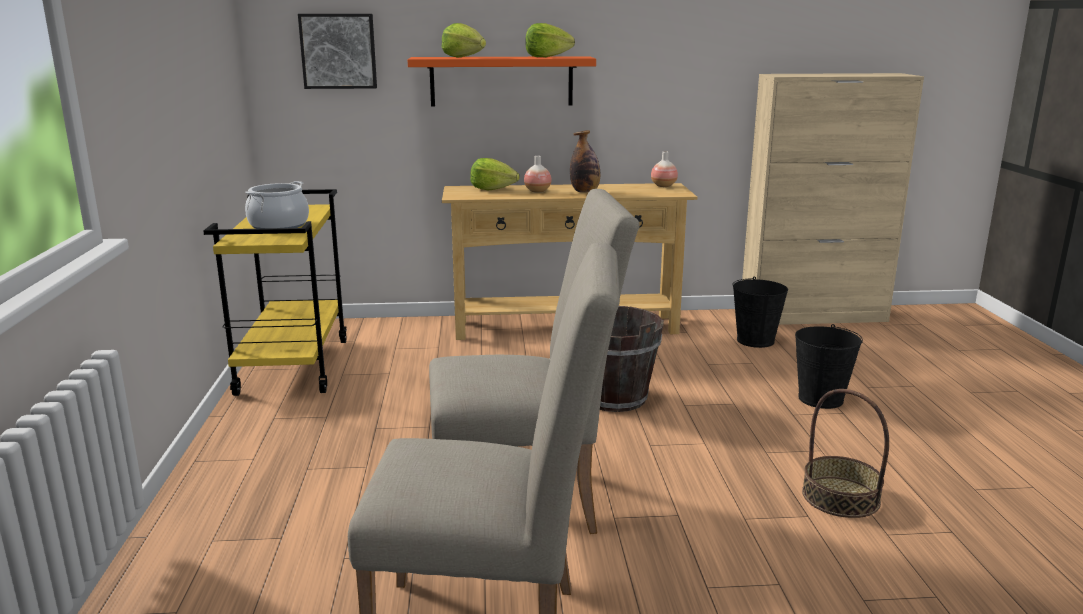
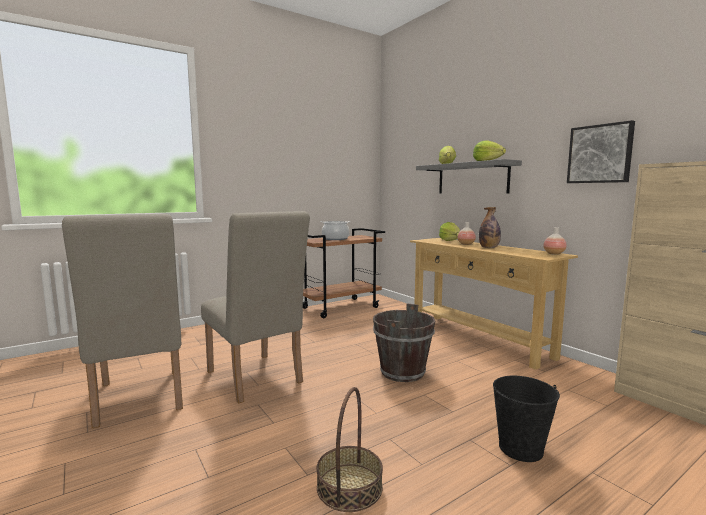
camera: 60 degrees right, 10 degrees down
(293, 366) = (340, 307): yellow cart -> brown cart
(338, 51) = (408, 165): picture -> picture (600, 154)
(501, 81) = (472, 178): orange shelf -> grey shelf
(755, 340) = (584, 398): black bucket -> none

